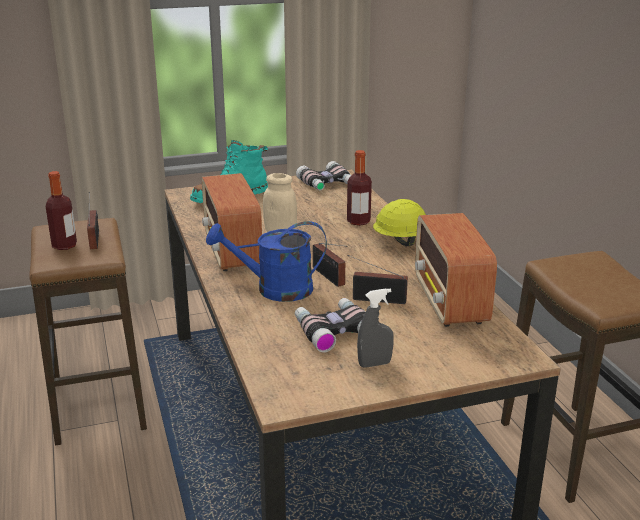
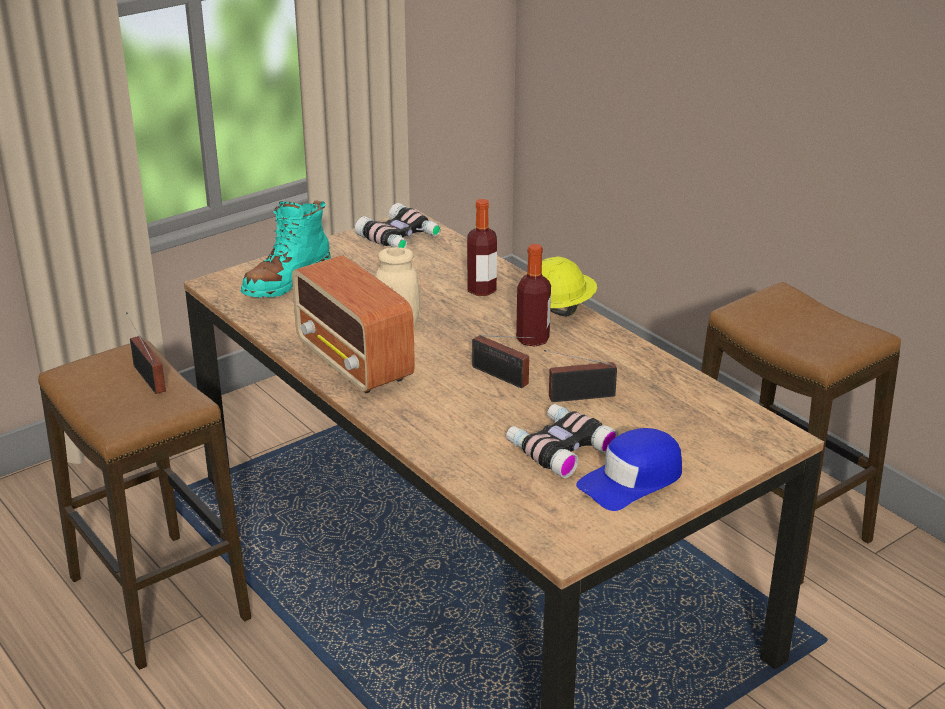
camera: 20 degrees left, 5 degrees up
(64, 246) = (113, 395): bottle -> bottle (532, 339)
(274, 290) = (449, 407): blue watering can -> none
(374, 364) = (632, 480): grey spray bottle -> blue cap
(450, 302) = (662, 383): radio -> none

